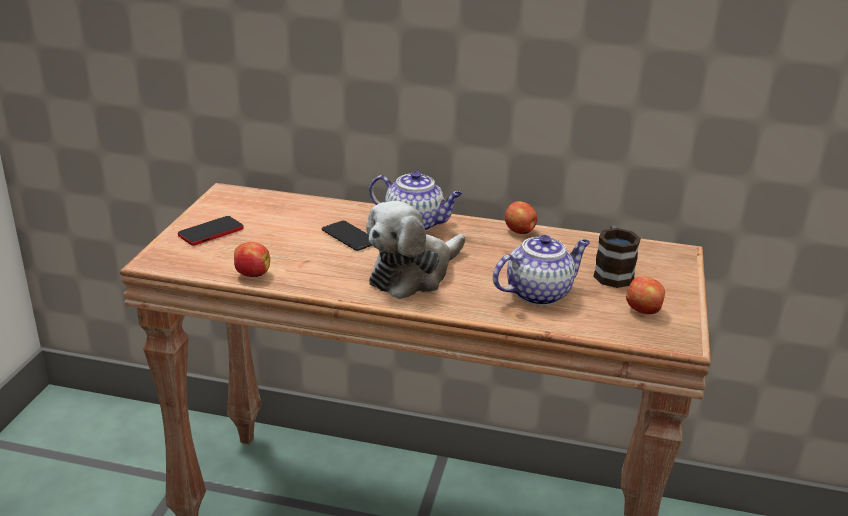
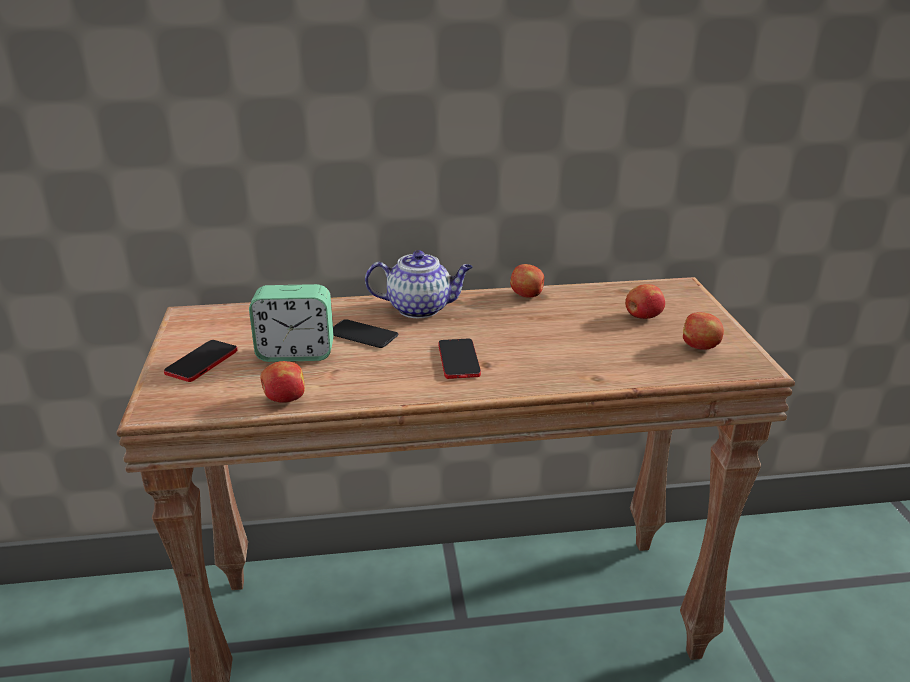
camera: 20 degrees left, 0 degrees up
(286, 240) = (296, 353): none -> alarm clock
(413, 274) = (459, 360): plush toy -> phone
(539, 293) = (595, 351): teapot -> none
(612, 272) = (642, 317): mug -> apple

